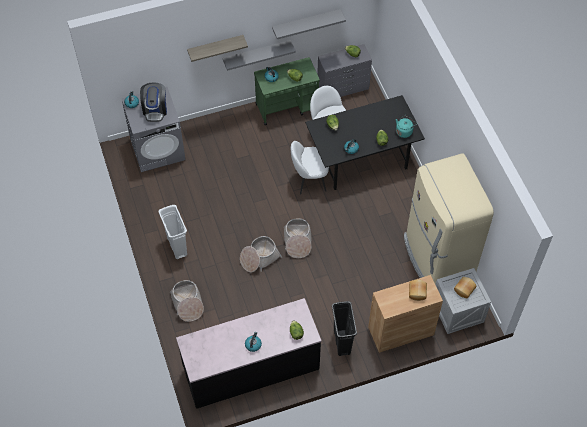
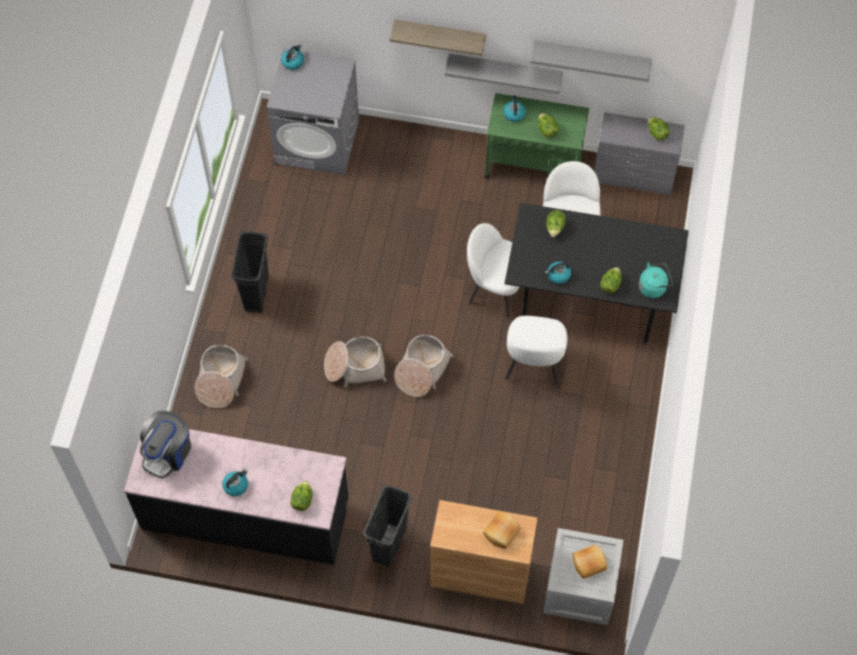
camera: 30 degrees right, 5 degrees up
(155, 109) = (318, 86): coffee machine -> coffee machine (168, 452)
(177, 246) = (256, 293): white trash can -> black trash can
(356, 209) = (533, 365): none -> white chair
(437, 258) = (601, 496): beige fridge -> none

